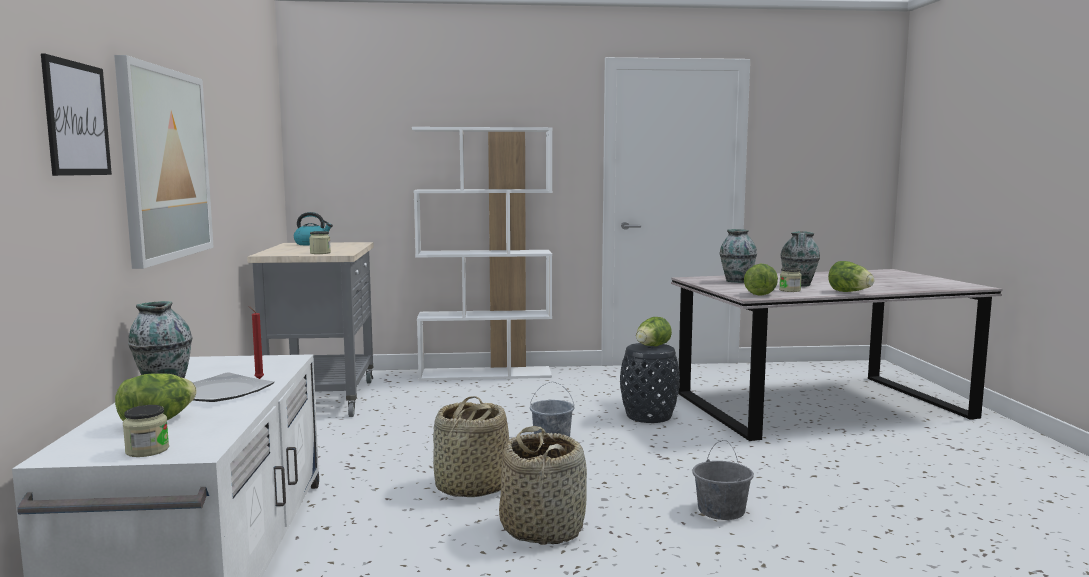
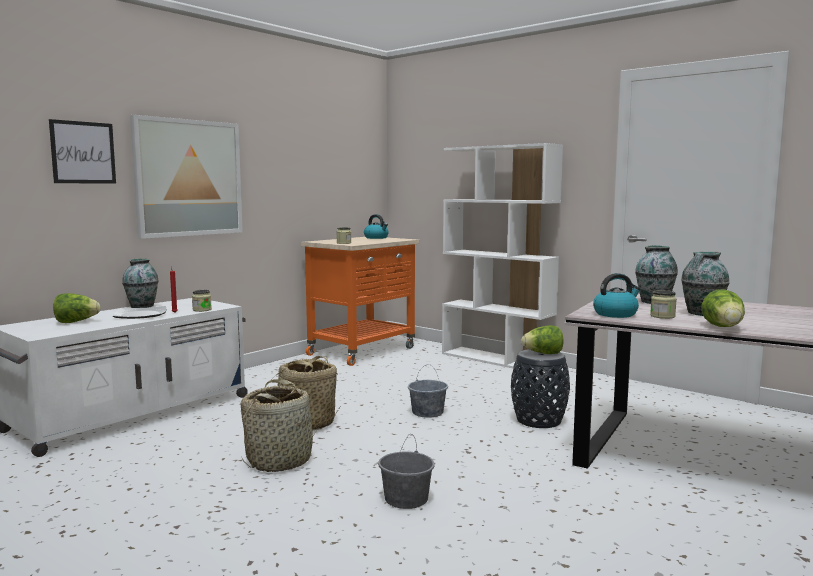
camera: 45 degrees right, 0 degrees up
(147, 450) = (33, 331): jar -> jar (202, 310)
(321, 398) = (361, 351): grey cart -> orange cart
(761, 293) = (615, 314): lettuce -> kettle

